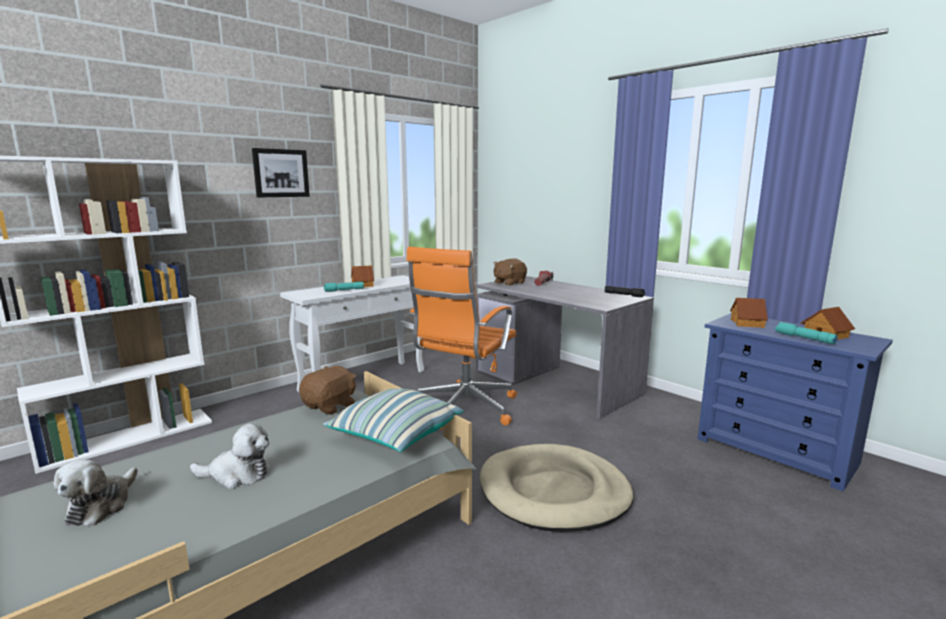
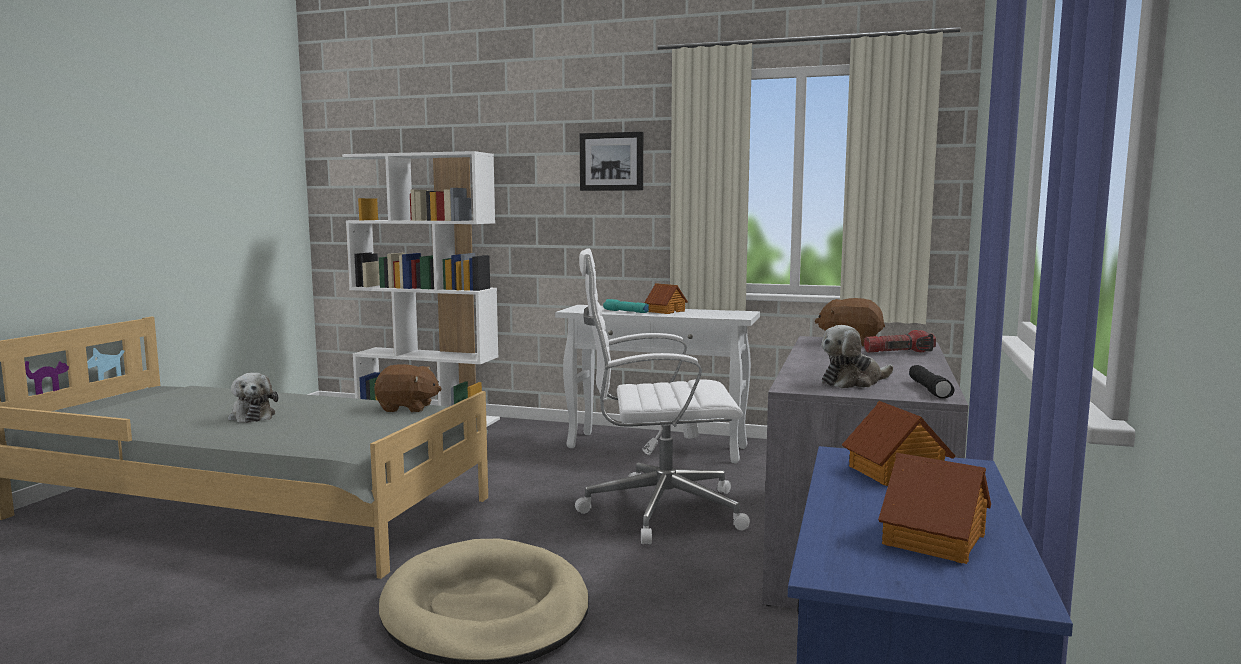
camera: 60 degrees right, 5 degrees down
(101, 505) = (197, 403): plush toy -> plush toy (853, 382)
(395, 435) = (355, 438): pillow -> none
(464, 409) = (658, 510): orange office chair -> white office chair
(804, 338) = (846, 517): turquoise flashlight -> none

